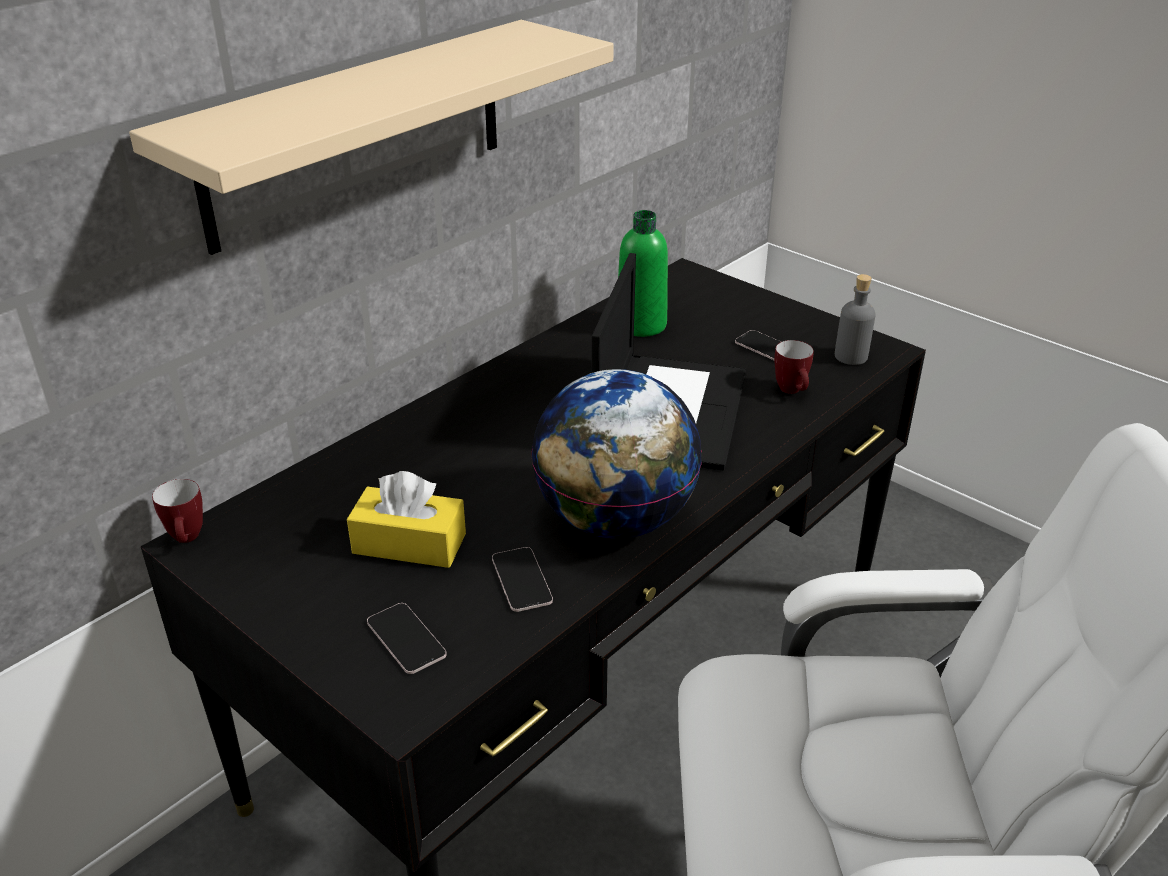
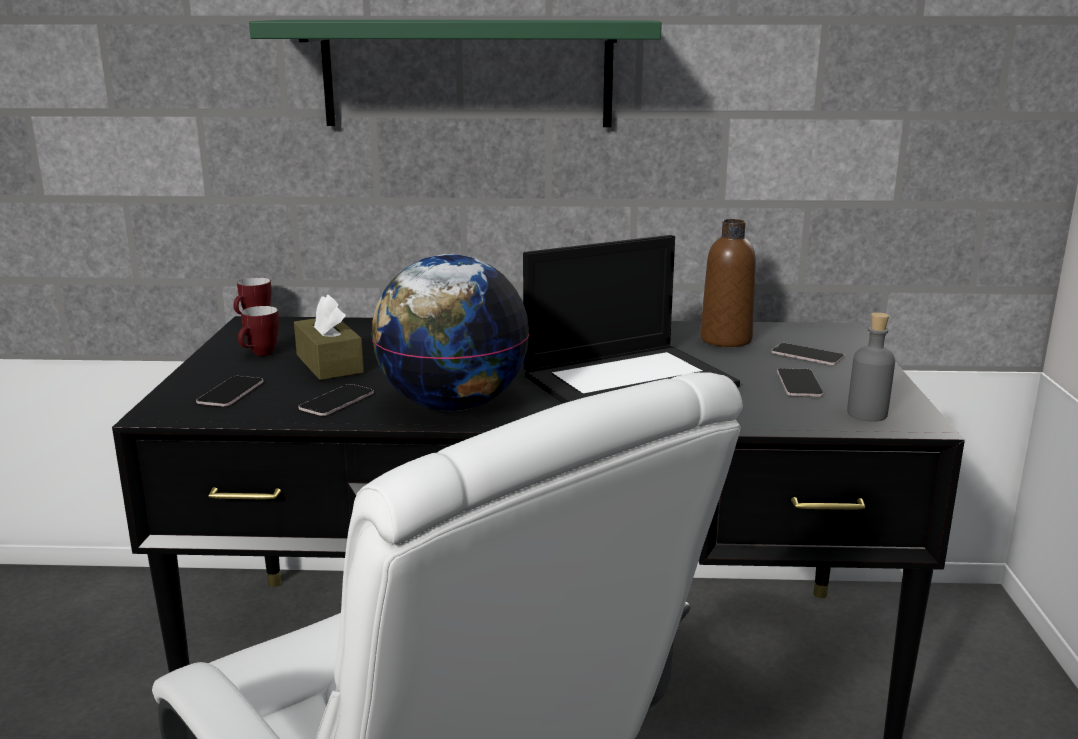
camera: 50 degrees right, 15 degrees down
(358, 133) = (467, 74): beige shelf -> green shelf
(409, 543) = (329, 364): yellow tissue box -> brown tissue box
(641, 325) = (726, 339): green bottle -> brown bottle
(719, 314) = (807, 355): none -> phone
(792, 392) = (754, 409): mug -> mug (260, 354)

